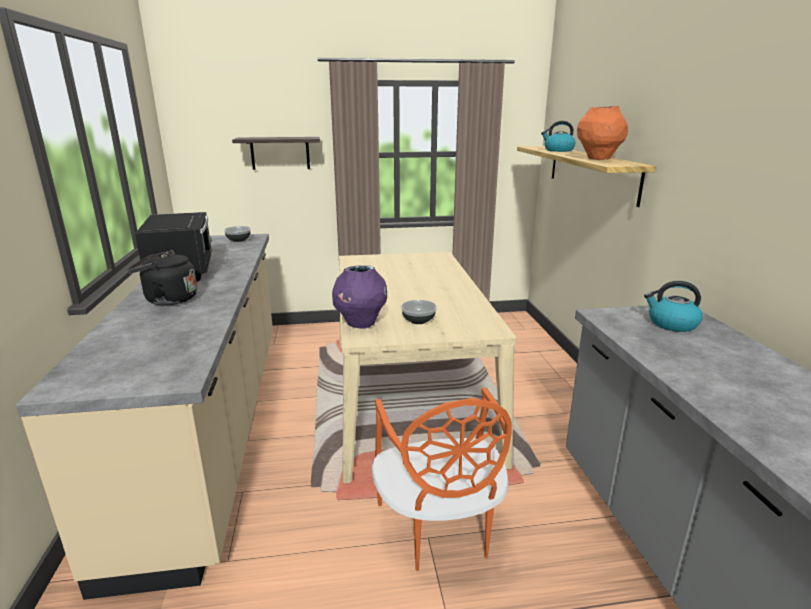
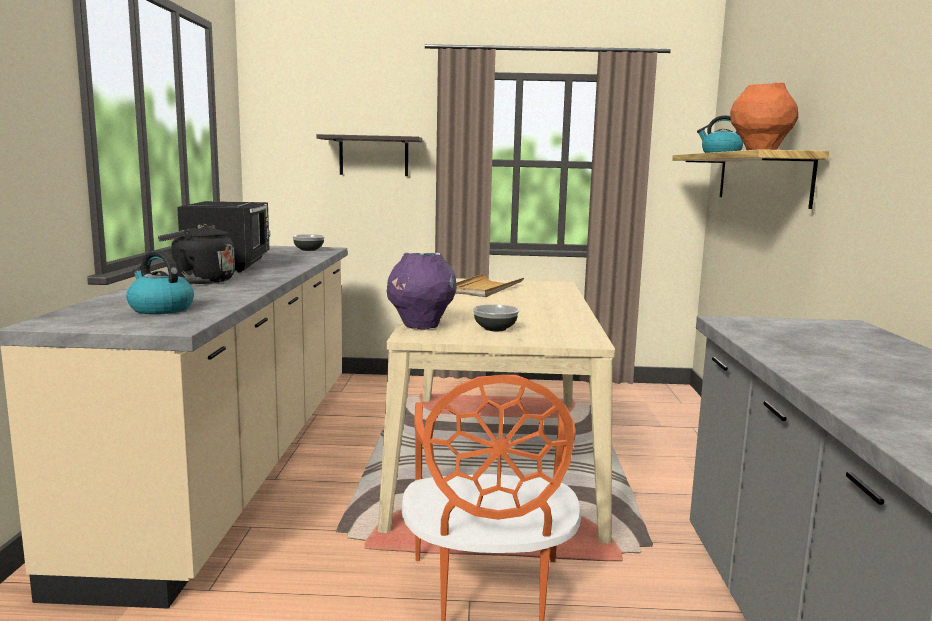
camera: 10 degrees right, 10 degrees down
(388, 267) = (485, 289): none -> beige tray
(671, 324) = (823, 332): kettle -> kettle (160, 309)

